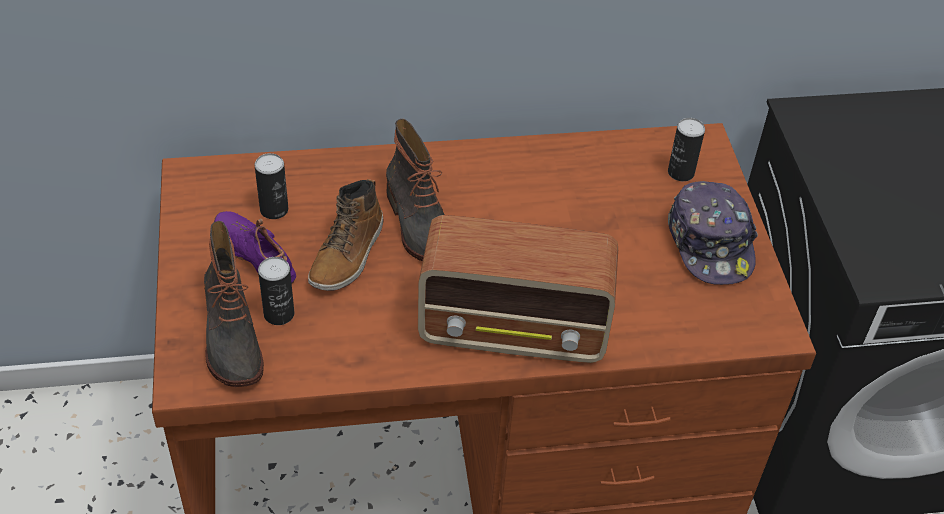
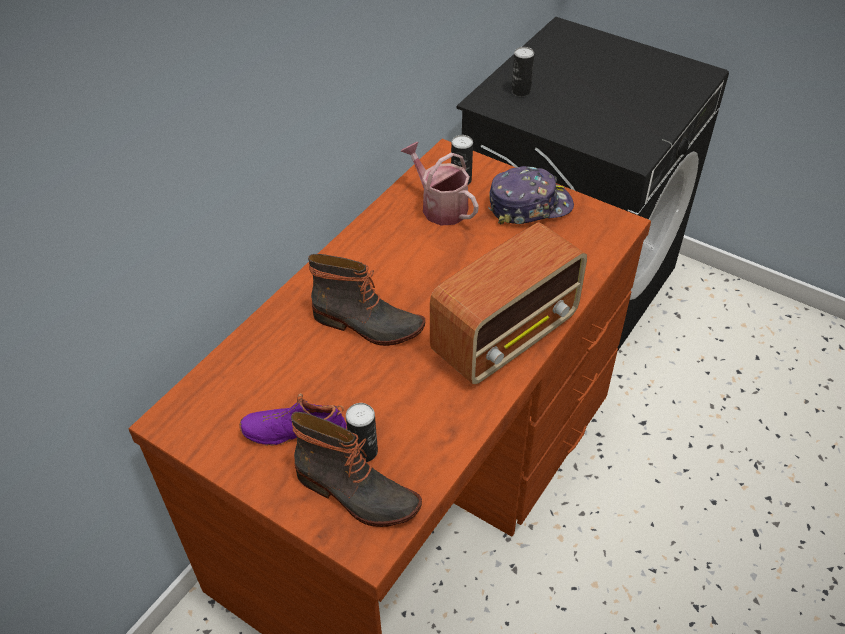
camera: 45 degrees left, 0 degrees up
(274, 210) = (262, 393): can -> can (521, 91)
(348, 254) = (351, 378): boot -> none
(625, 180) = (440, 206): none -> watering can
(710, 243) = (529, 206): cap -> cap turned 45 degrees counterclockwise

